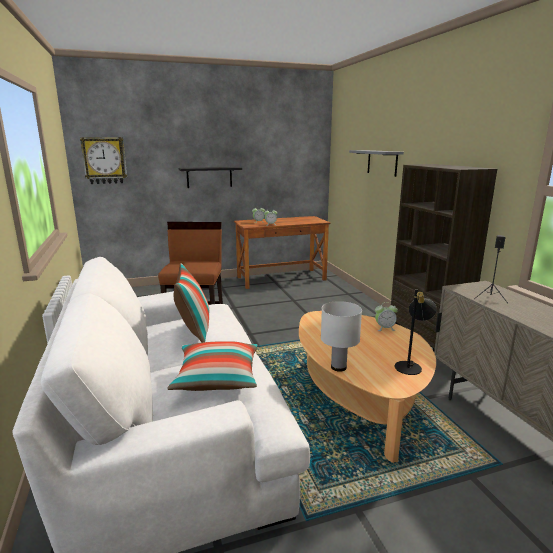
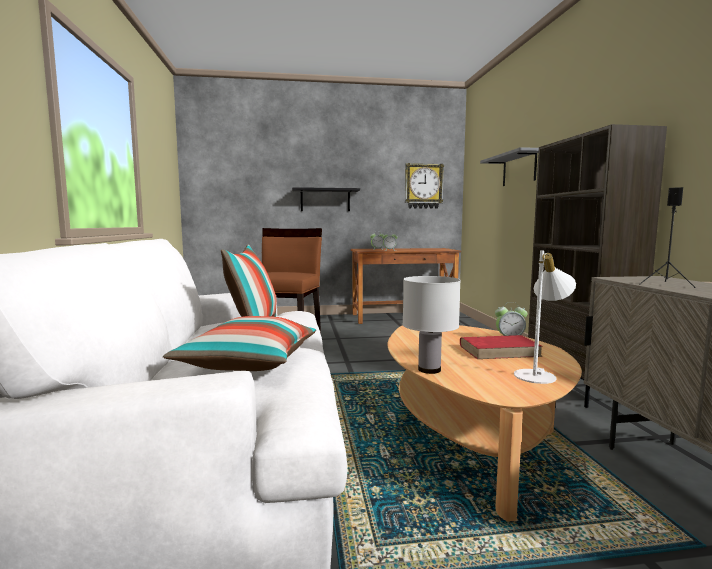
camera: 10 degrees right, 10 degrees down
(104, 160) = (216, 179): wall clock -> wall clock (423, 186)
(380, 342) = (500, 351): none -> red book
(411, 366) = (540, 375): black table lamp -> white table lamp

